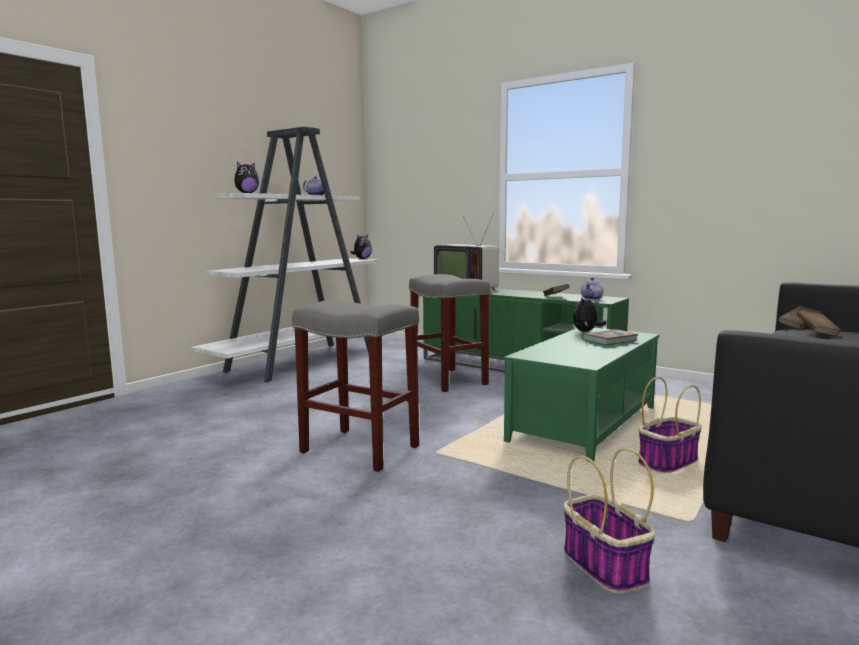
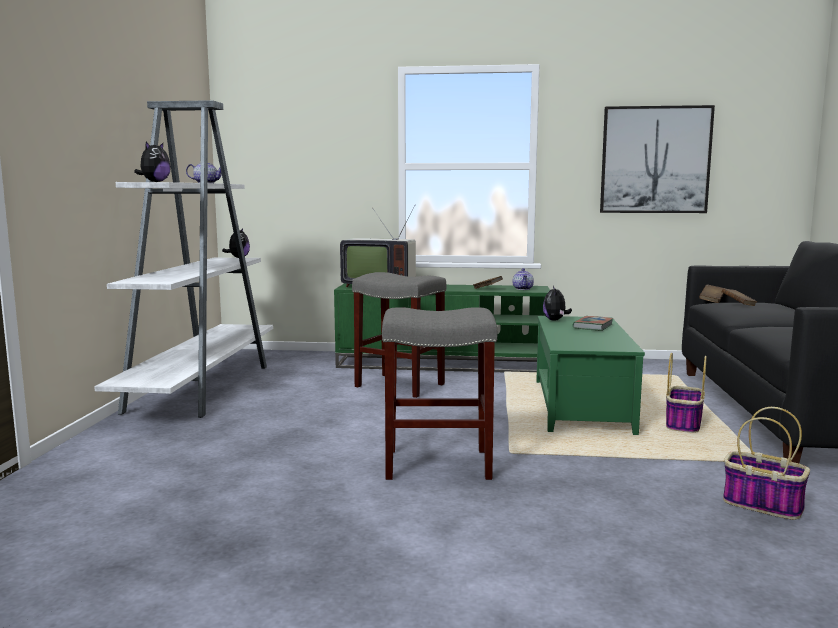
camera: 30 degrees left, 0 degrees up
(767, 158) = (655, 160): none -> picture

